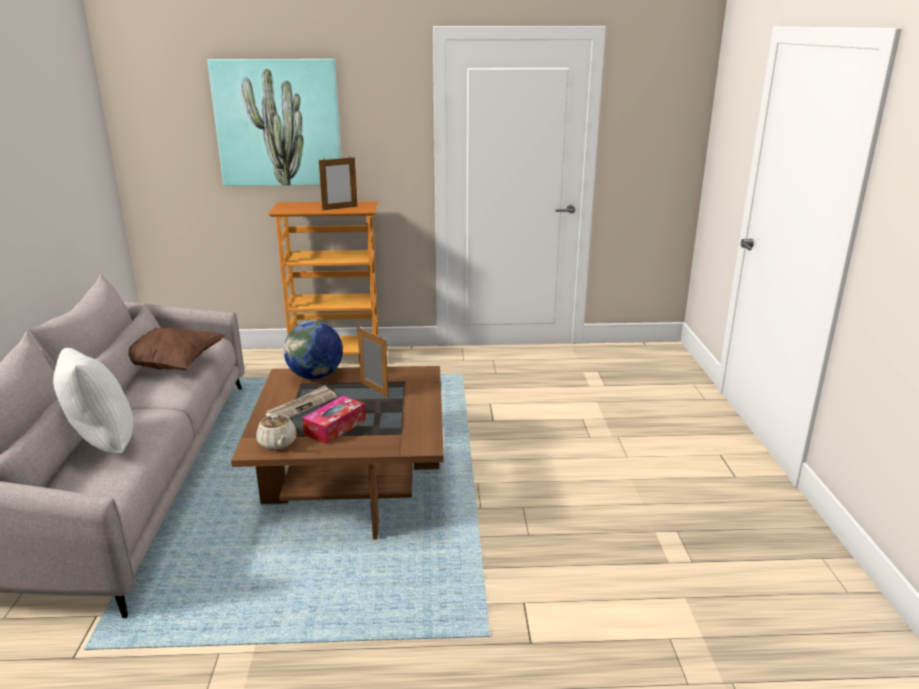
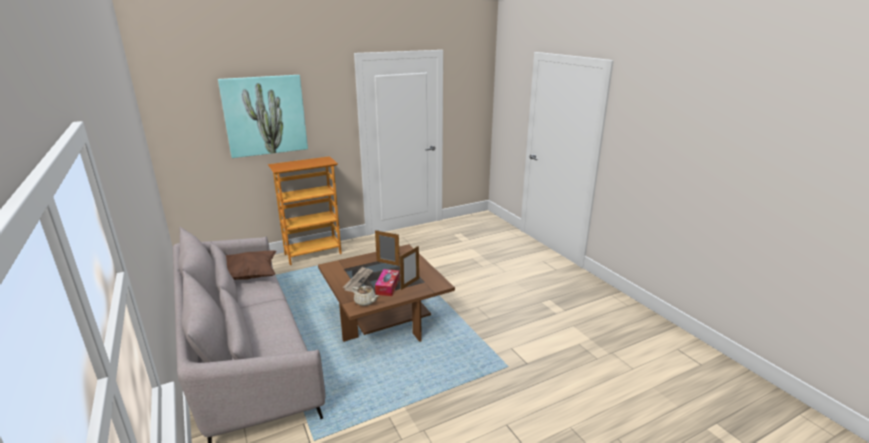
camera: 25 degrees left, 0 degrees up
(101, 445) = (259, 329): white pillow -> none
(315, 376) = (348, 263): globe -> none
(340, 208) = (313, 163): picture frame -> picture frame (410, 284)

